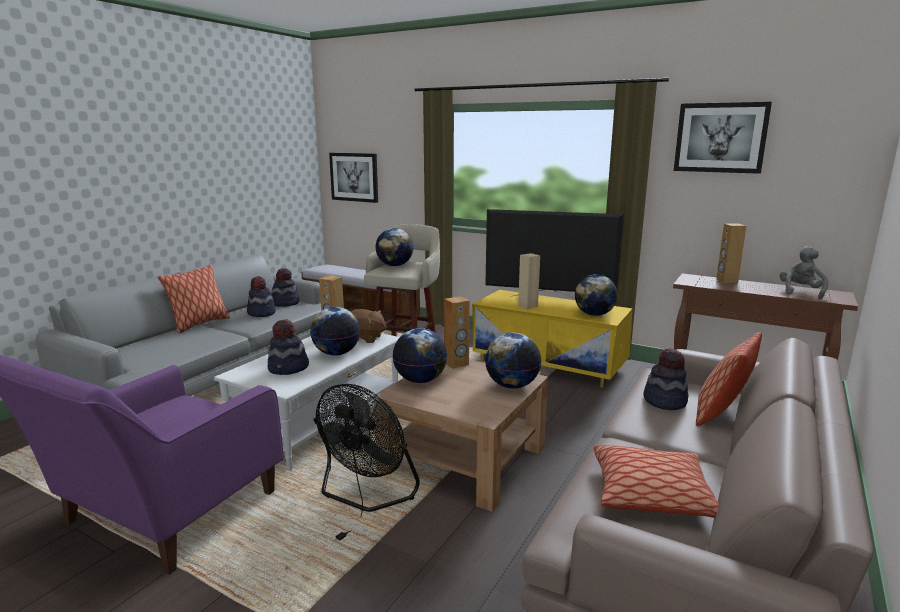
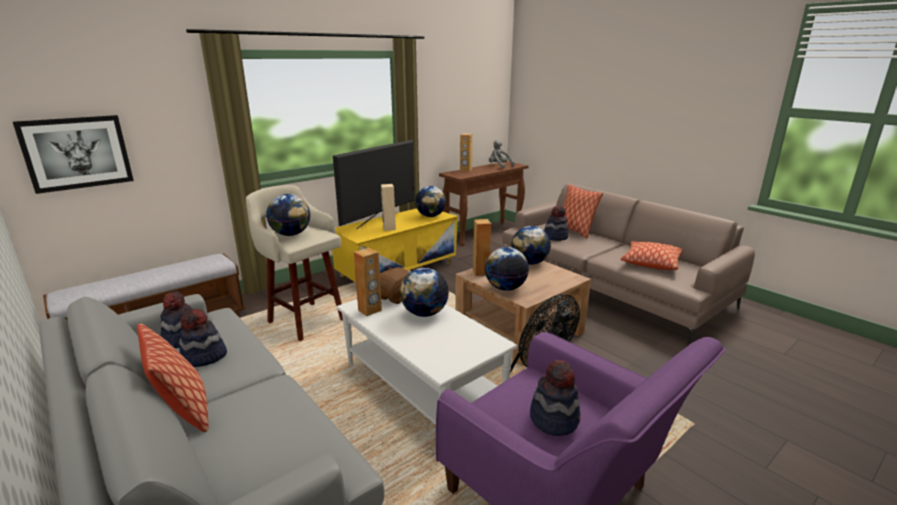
camera: 70 degrees left, 5 degrees up
(288, 368) = (447, 339): hat -> hat (554, 418)
(720, 138) = (446, 78): picture -> none

